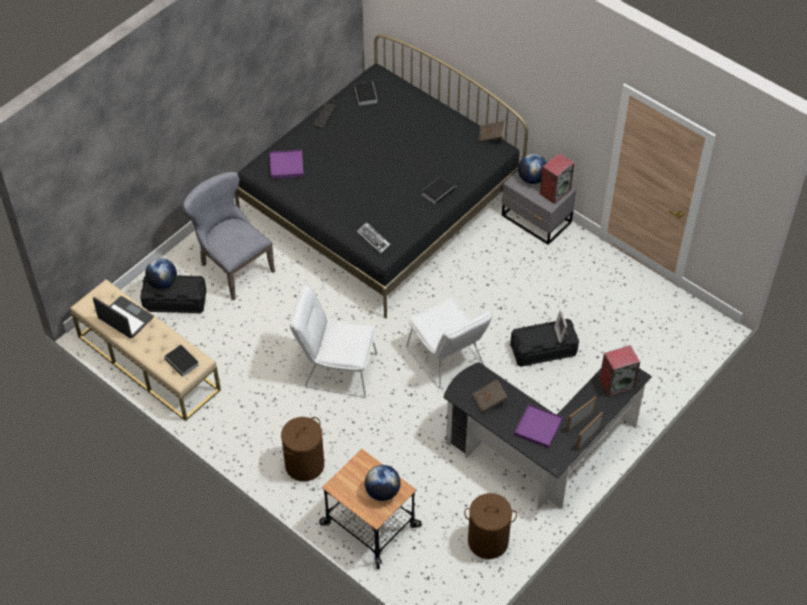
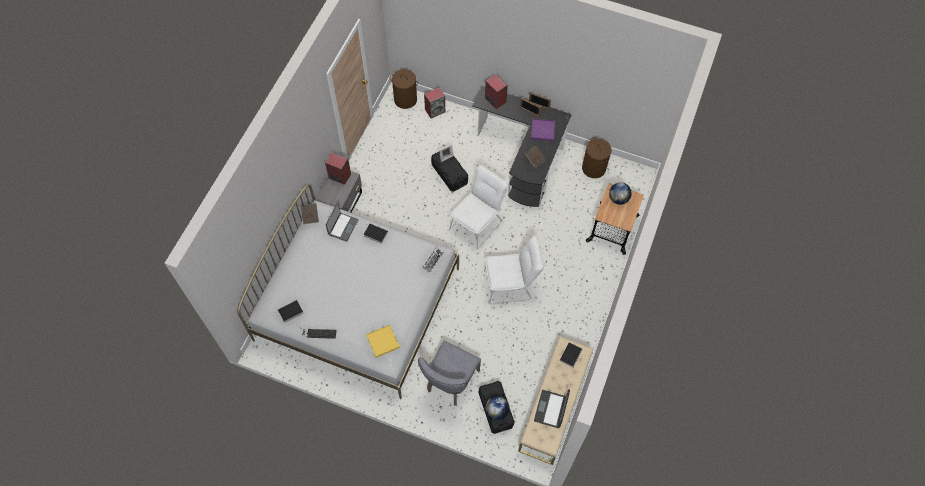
camera: 110 degrees left, 10 degrees up
(286, 165) = (383, 341): purple tray -> yellow tray
(304, 464) = (588, 278): brown laundry basket -> brown laundry basket (405, 99)
(335, 369) = (511, 285): white chair -> white chair turned 90 degrees counterclockwise
(381, 204) = (357, 304): black bed -> white bed
(462, 163) = (342, 227): none -> laptop
(532, 179) = (332, 192): globe -> none
(666, 363) = (435, 110): none -> speaker

